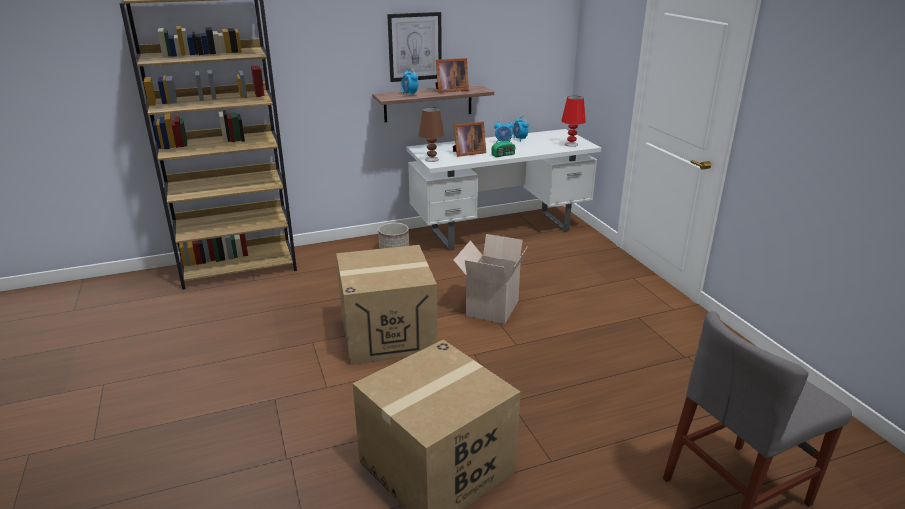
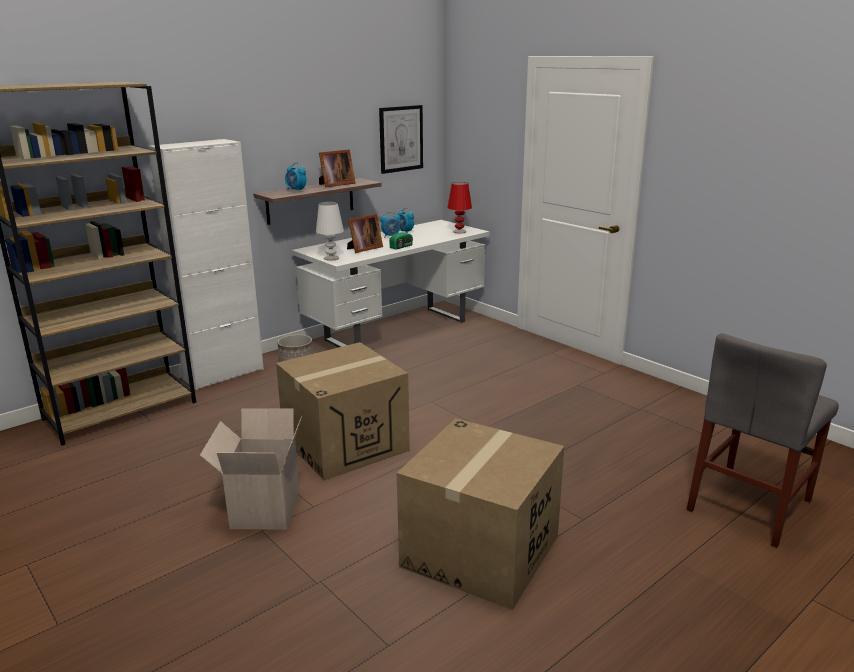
camera: 20 degrees left, 5 degrees down
(332, 248) = (223, 374): none -> white cabinet
(415, 47) = (294, 140): picture -> picture (401, 139)
(431, 159) = (331, 258): brown table lamp -> white table lamp
(491, 307) = (435, 400): cardboard box -> cardboard box (263, 508)

